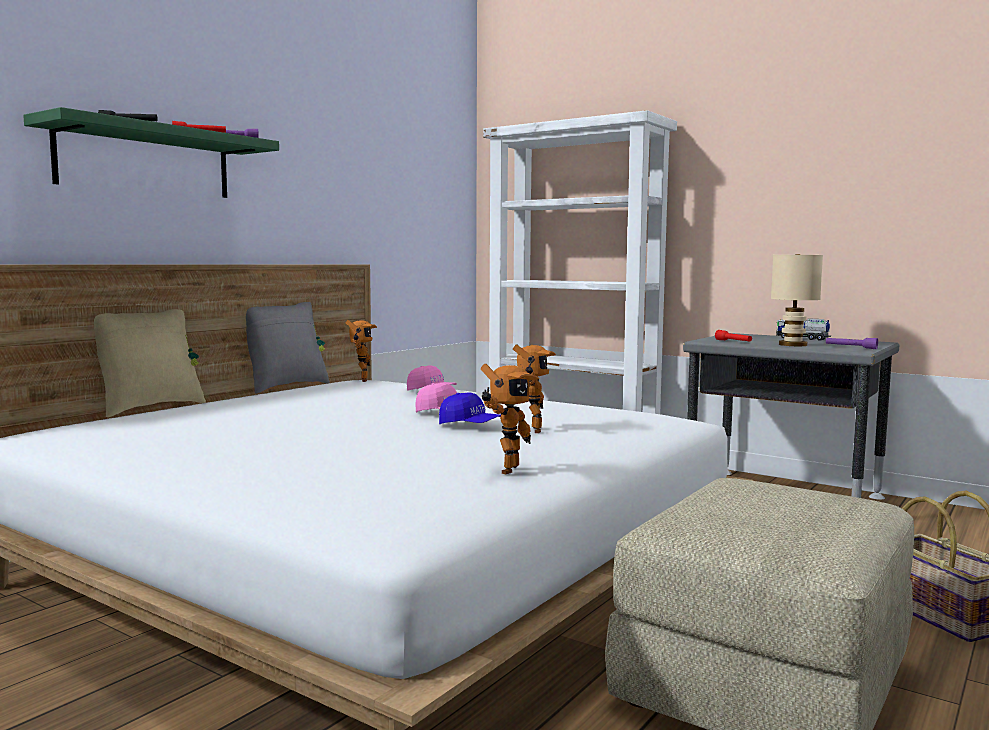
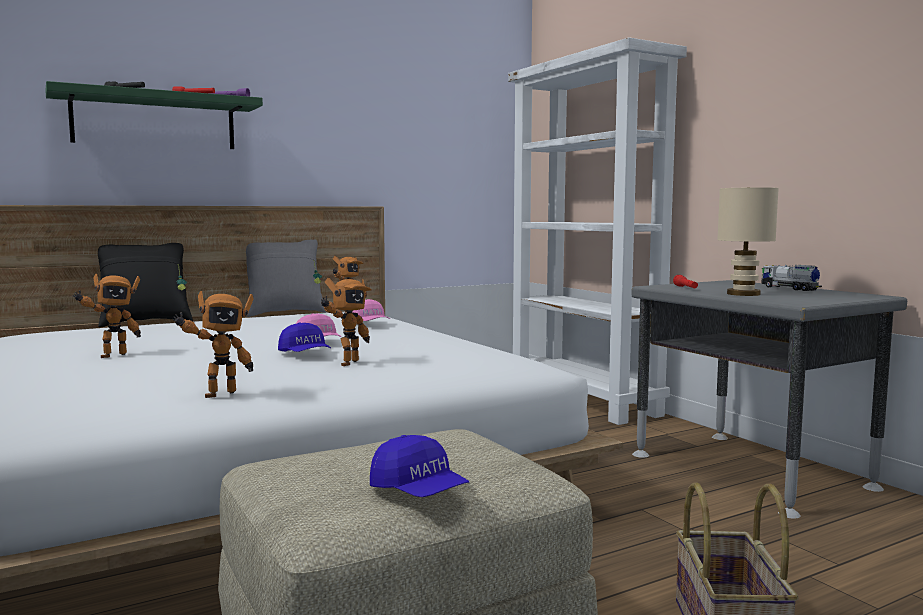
camera: 25 degrees right, 0 degrees up
(149, 408) = (145, 323): beige pillow -> black pillow
(263, 445) = (111, 355): none -> toy robot
(837, 526) = (419, 492): none -> blue cap
(851, 347) = (805, 299): purple flashlight -> none

